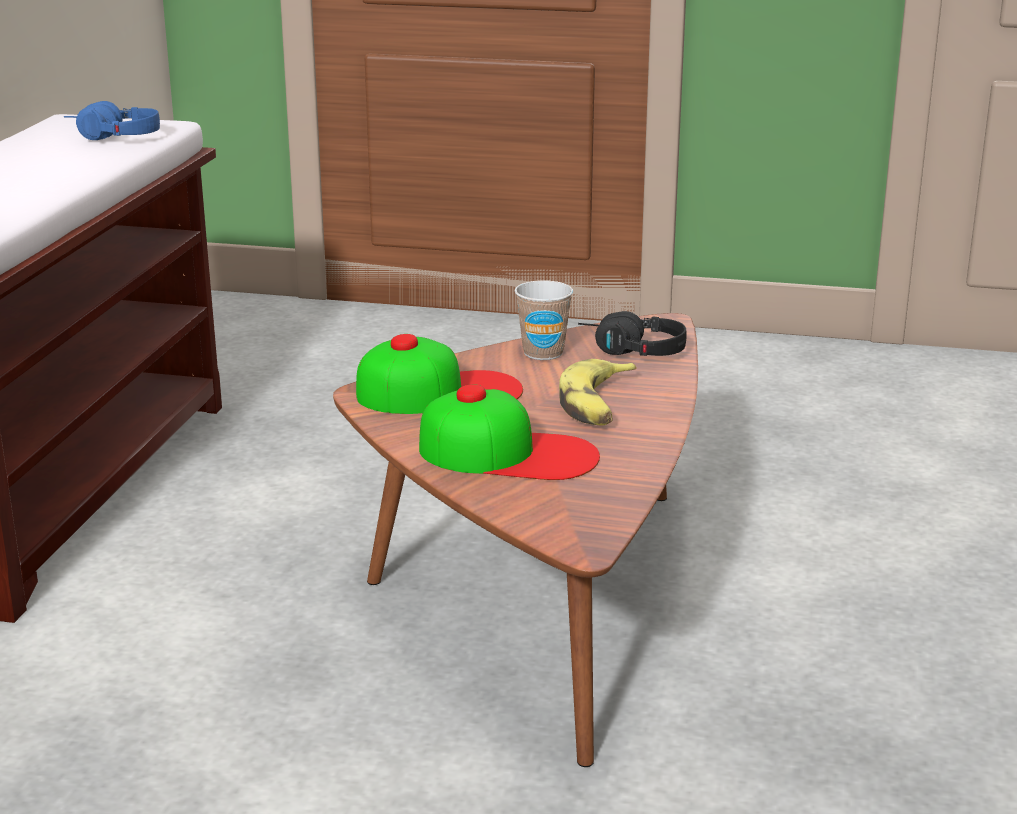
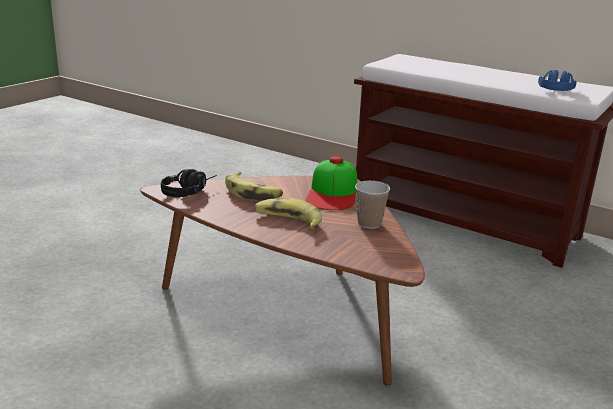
camera: 110 degrees right, 0 degrees up
(509, 453) = (253, 193): cap -> banana
(629, 352) = (356, 245): black headphones -> black headphones (189, 191)

